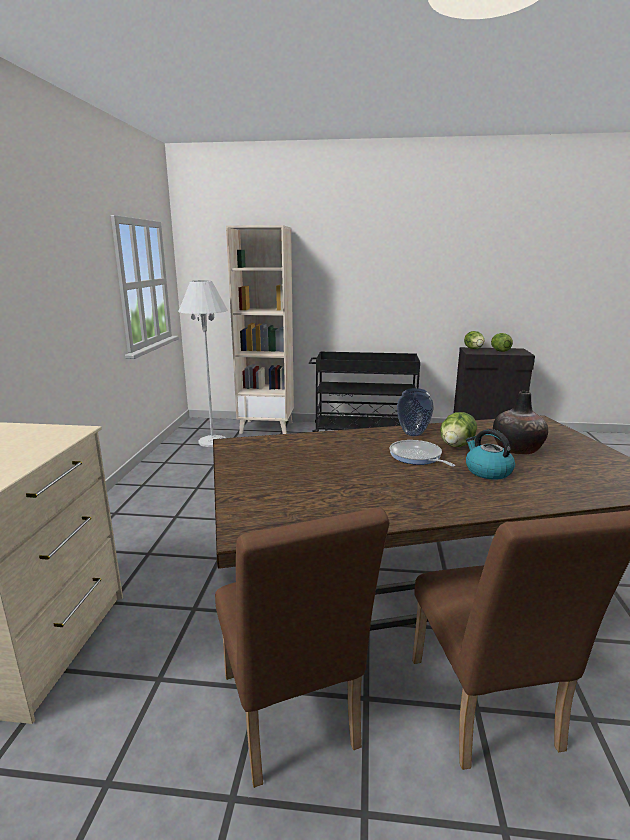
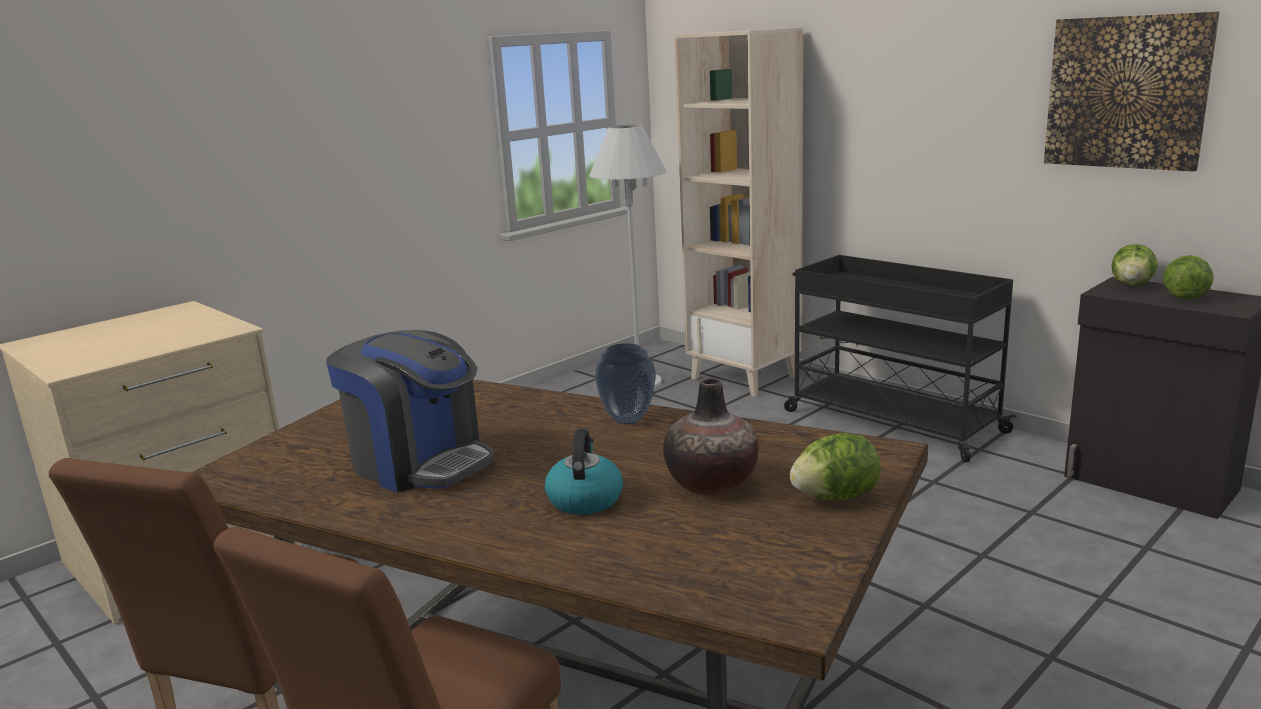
camera: 40 degrees right, 0 degrees up
(363, 481) = (420, 463): none -> coffee machine
(417, 457) = (549, 453): frying pan -> none
(456, 445) = (640, 453): lettuce -> lettuce (835, 497)
(462, 264) = (1126, 92): none -> picture

